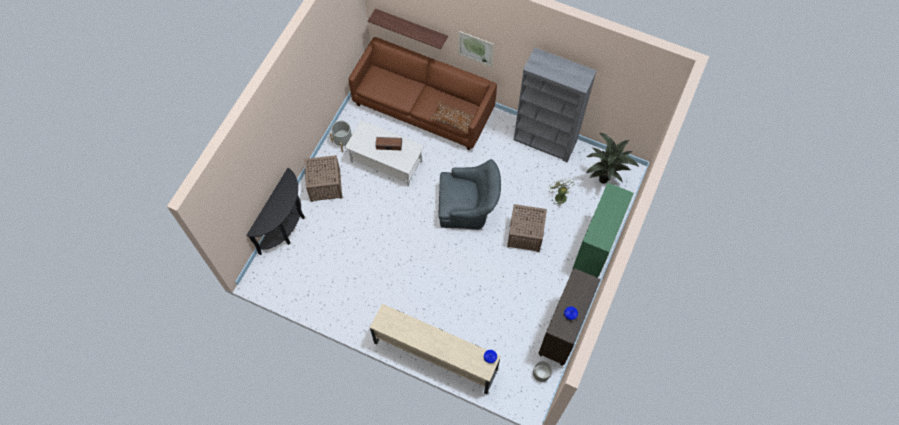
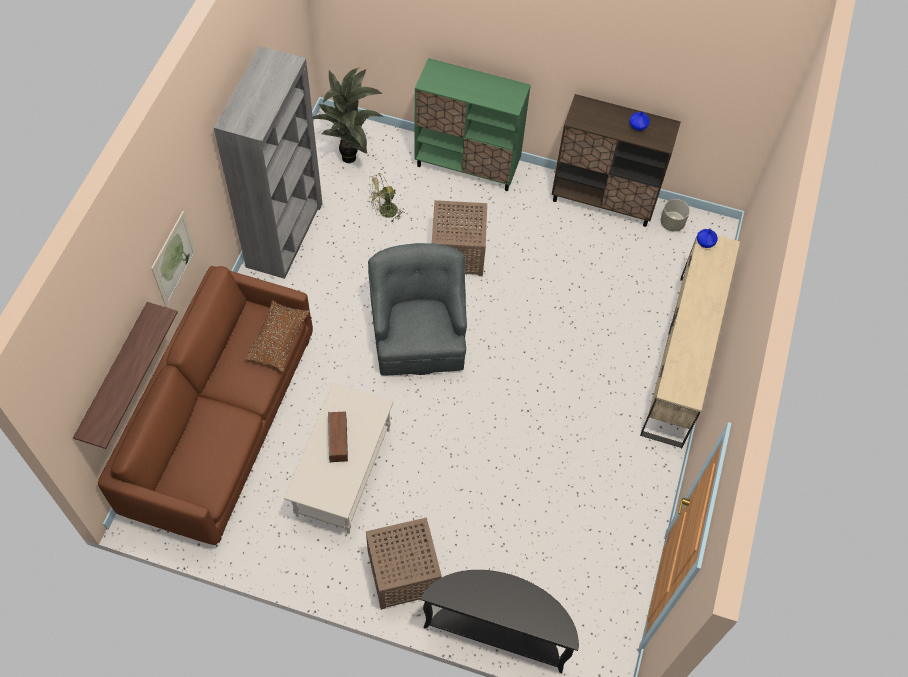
camera: 100 degrees left, 5 degrees down
(343, 142) = (304, 555): grey planter -> none

